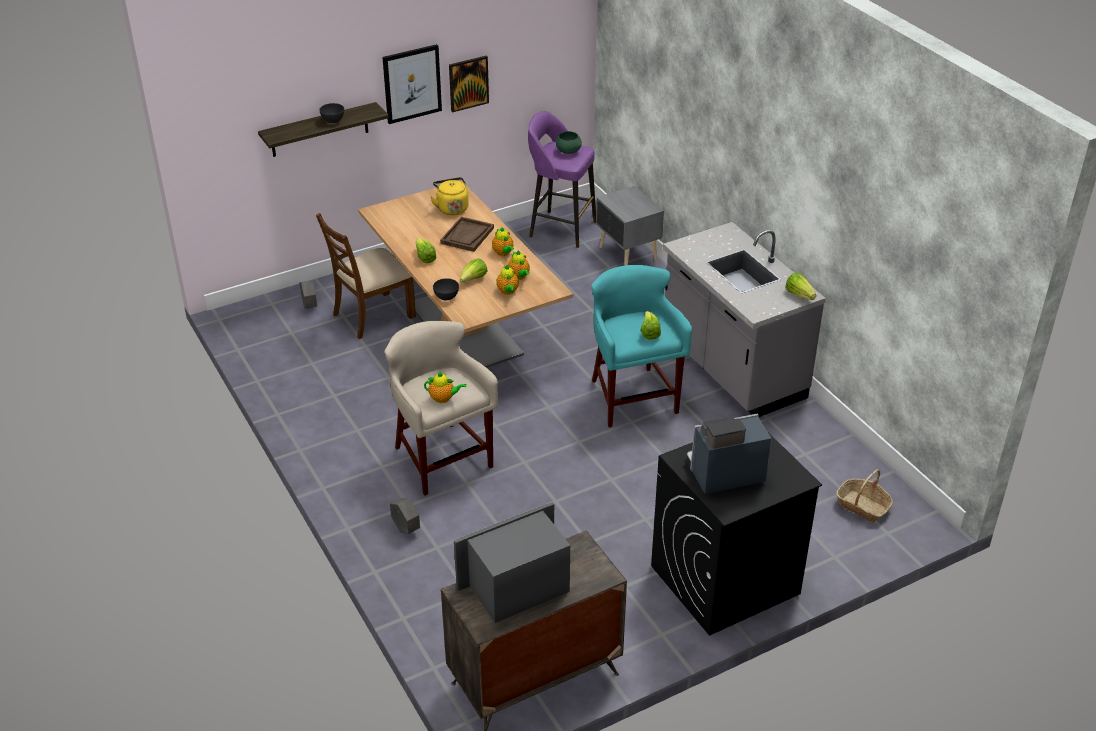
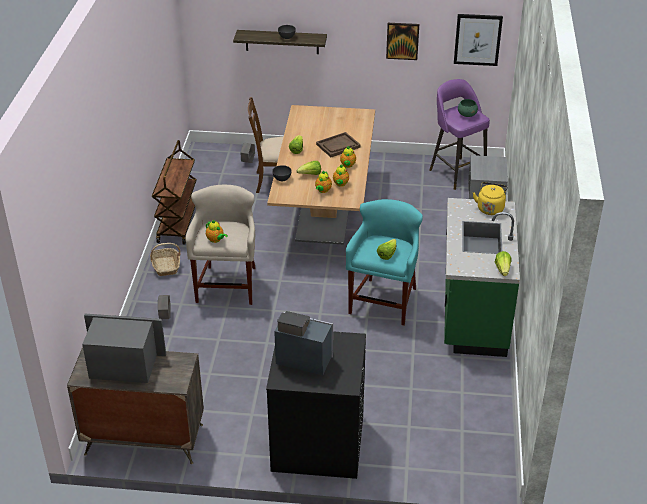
camera: 35 degrees right, 0 degrees up
(299, 413) = (177, 222): none -> brown cart
(412, 83) = (356, 28): picture -> picture (477, 39)
(451, 208) = (348, 125): yellow kettle -> yellow kettle (490, 208)
(731, 369) = (473, 313): grey counter -> green counter
(862, 506) = (464, 446): basket -> basket (166, 266)

